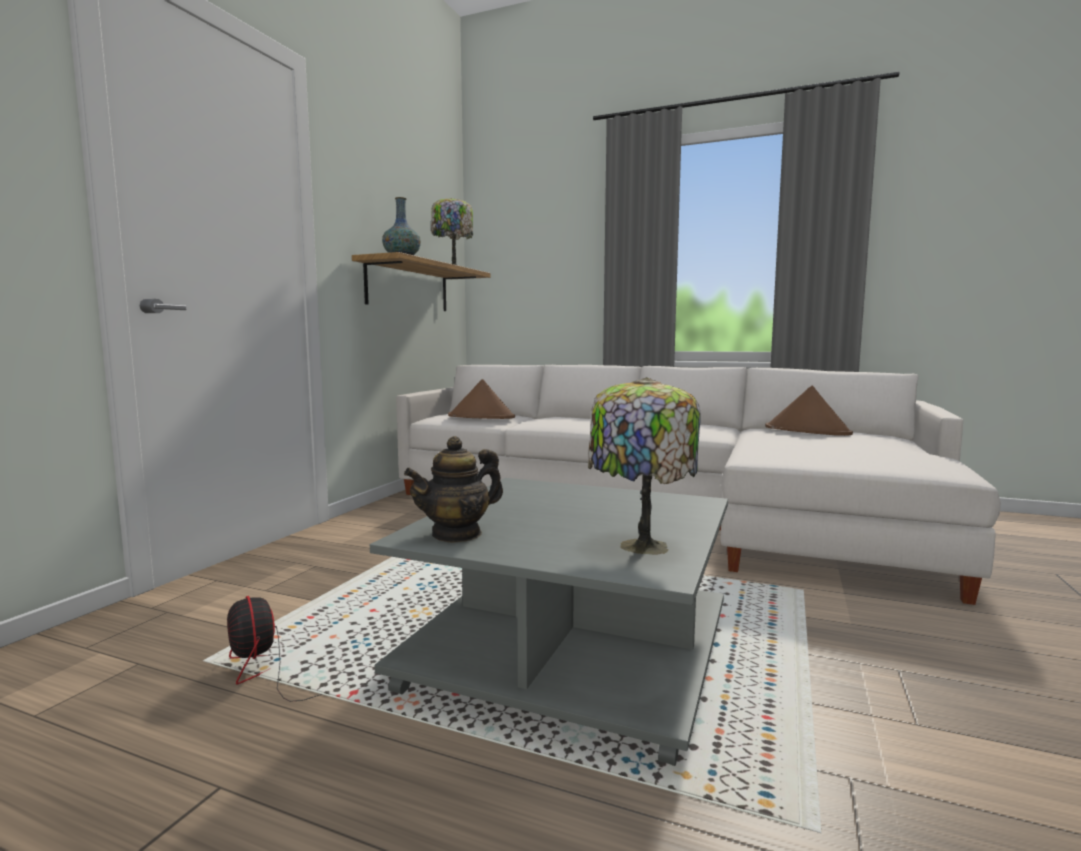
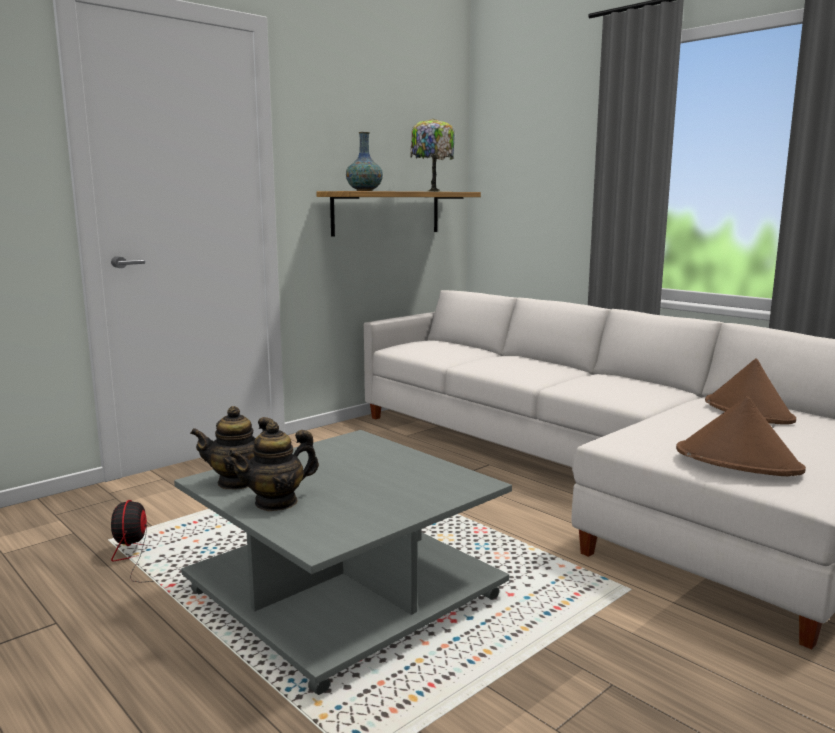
camera: 25 degrees right, 5 degrees up
(481, 417) = (437, 351): brown hat -> brown hat (738, 461)
(538, 544) = (276, 502): none -> teapot
(640, 547) = (344, 519): table lamp -> none

